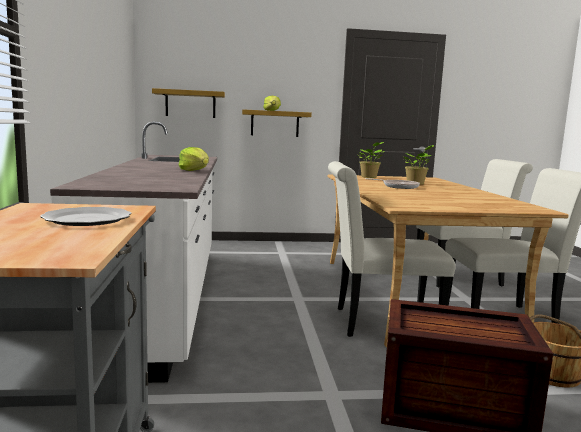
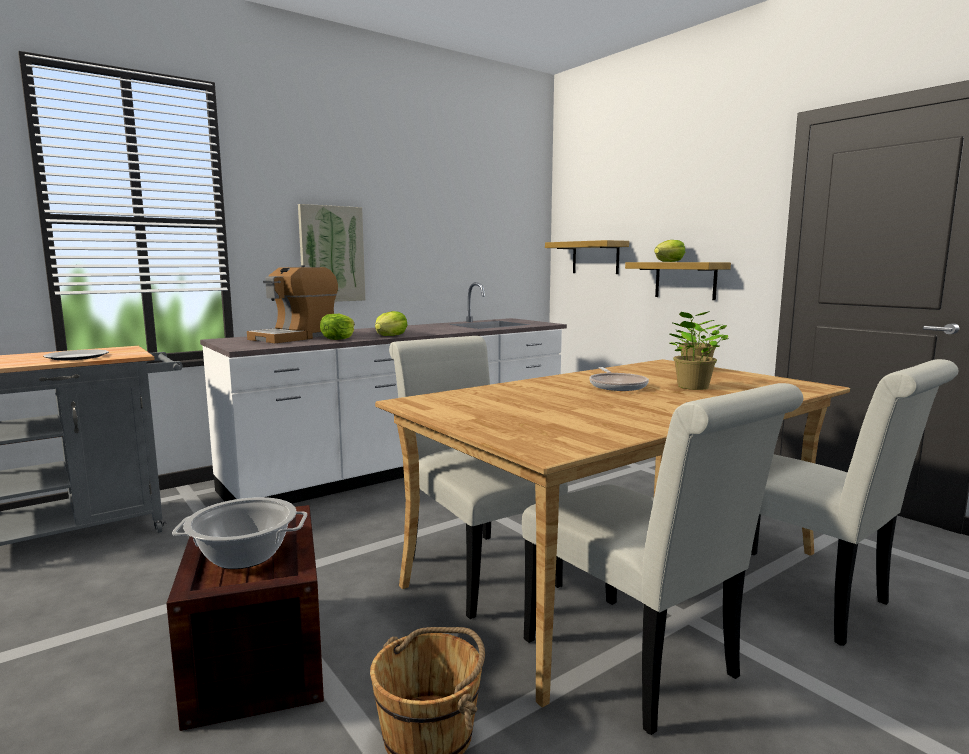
camera: 60 degrees right, 0 degrees up
(68, 84) = (331, 254): none -> picture
(133, 178) = (296, 337): none -> coffee machine
(176, 175) = (338, 338): none -> lettuce
(471, 329) = (243, 556): none -> cooking pot

